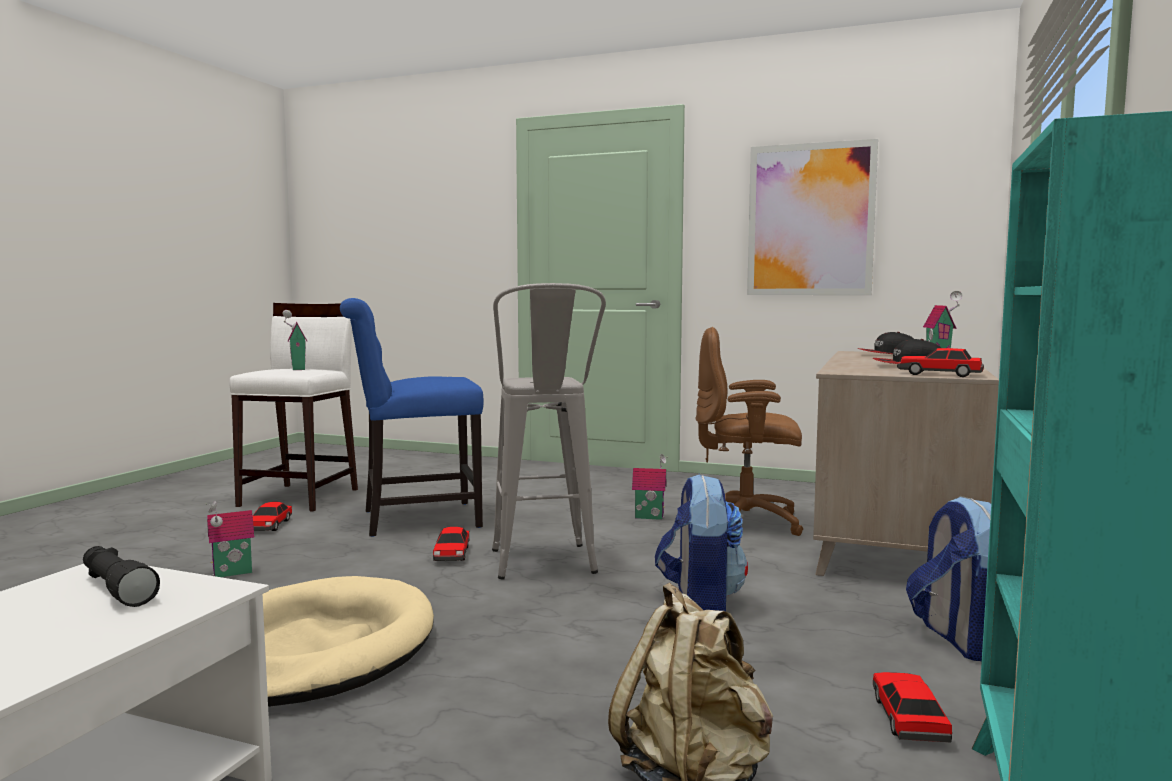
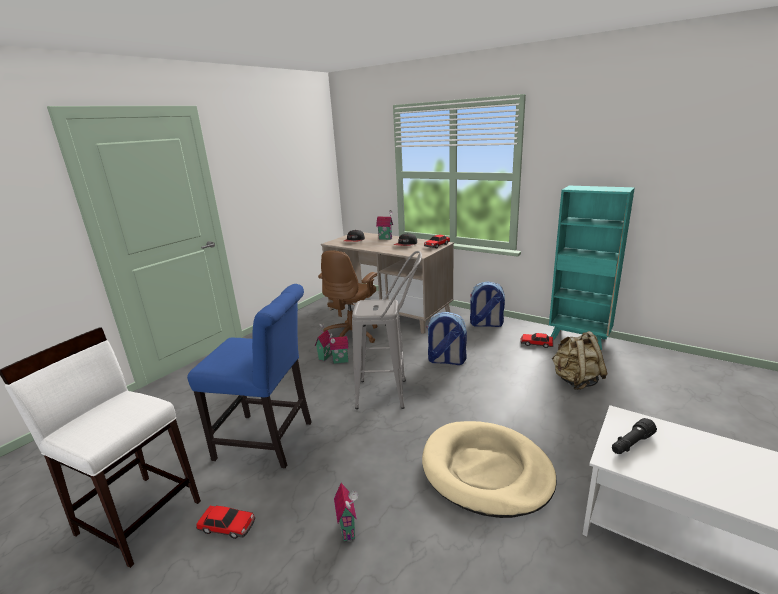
camera: 75 degrees left, 15 degrees up
(296, 369) = (111, 411): toy house -> toy house (340, 361)
(413, 519) = (269, 441): blue chair -> blue chair turned 75 degrees counterclockwise
(451, 554) = (354, 424): toy car -> none
(810, 220) = (275, 178): picture -> none

